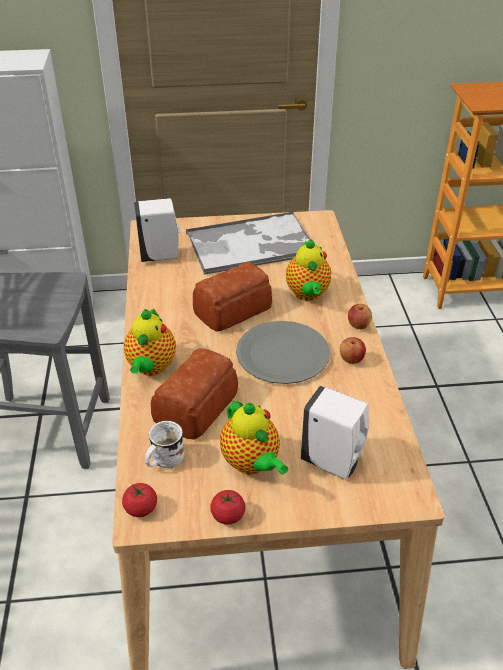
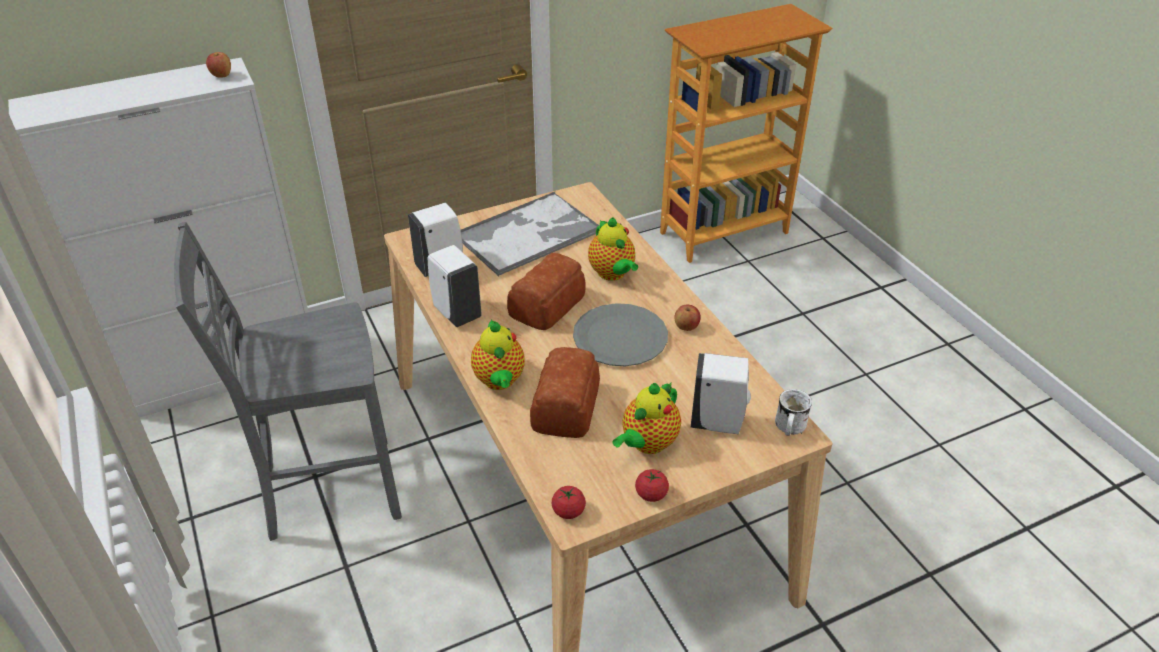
camera: 20 degrees left, 0 degrees up
(150, 298) = (456, 312): none -> white soap dispenser
(163, 460) = (564, 463): white mug -> white mug (788, 428)
(252, 463) = (647, 444): teapot -> teapot turned 90 degrees clockwise
(358, 326) = (676, 293): apple -> apple (221, 76)

